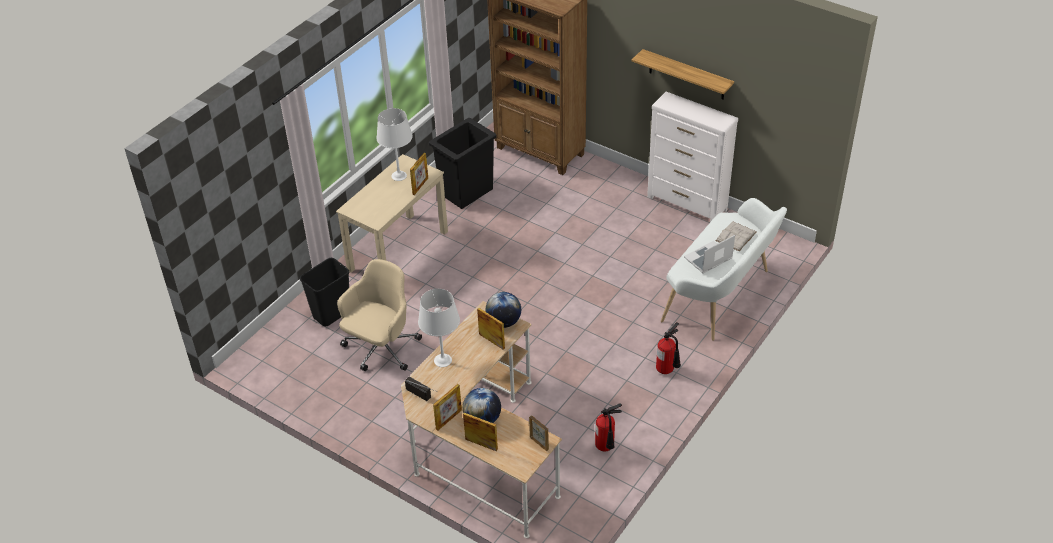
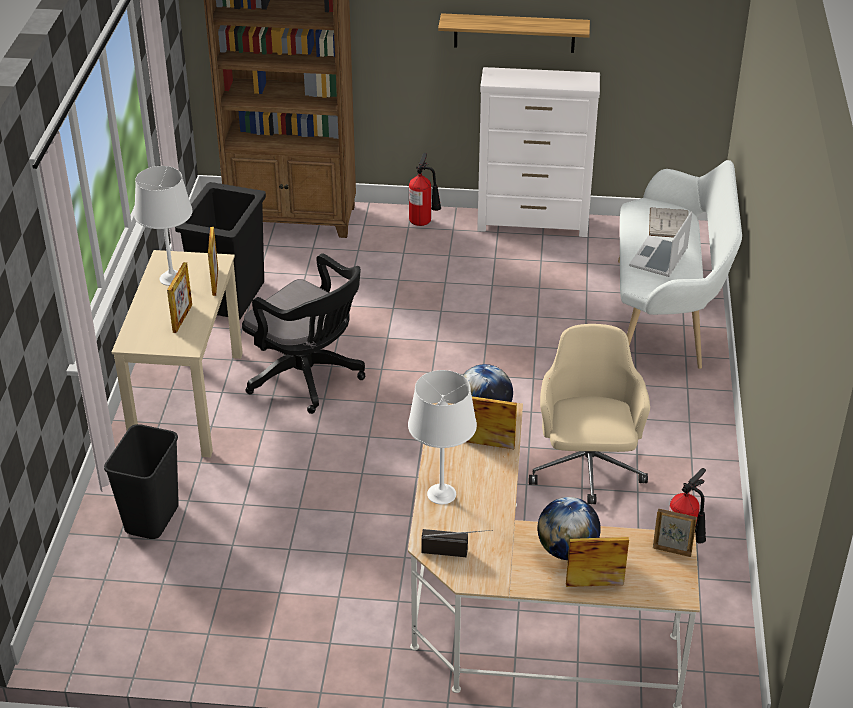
camera: 30 degrees left, 5 degrees down
(381, 349) = (266, 539): beige office chair -> beige office chair (587, 469)
(449, 419) = (519, 569): picture frame -> picture frame (182, 318)
(473, 260) = (308, 377): none -> black office chair
(667, 370) = (676, 423): fire extinguisher -> fire extinguisher (424, 222)

